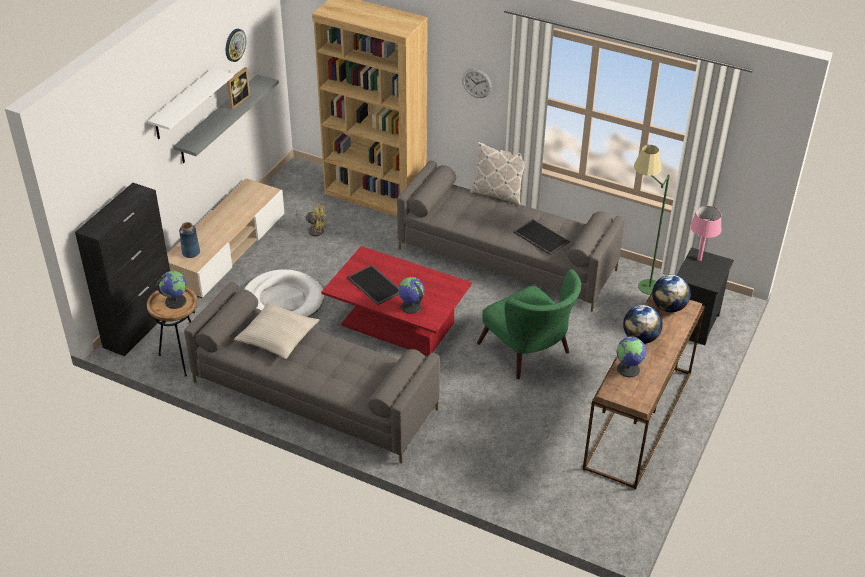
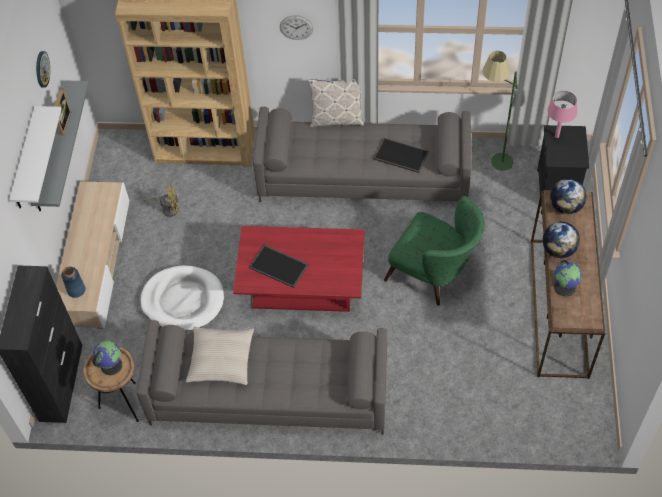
camera: 20 degrees left, 15 degrees up
(411, 307) = (324, 278): globe -> none

